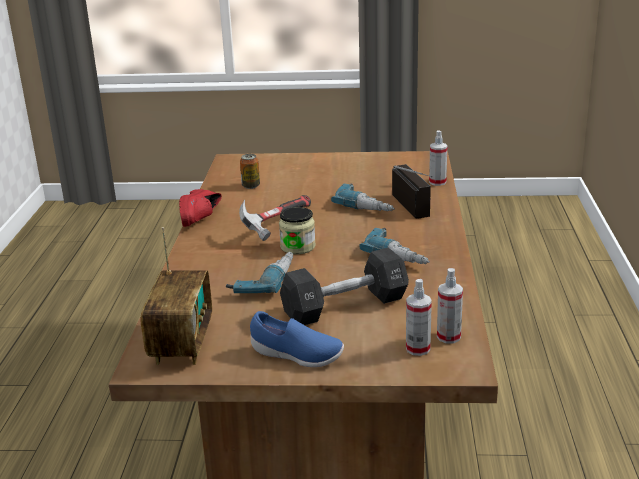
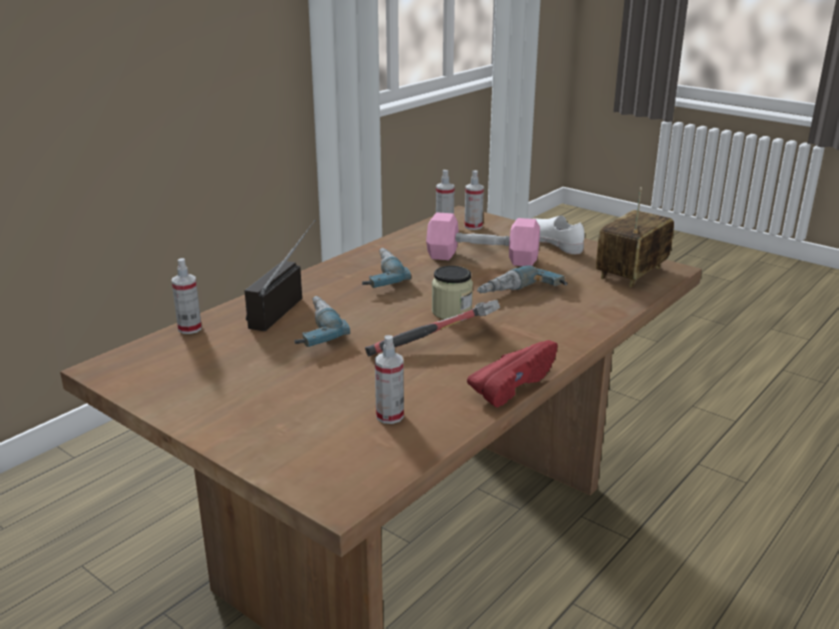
camera: 145 degrees left, 0 degrees up
(251, 186) = (389, 416): can -> spray bottle
(296, 356) = (555, 244): blue shoe -> white shoe
(345, 306) = (482, 258): black dumbbell -> pink dumbbell

